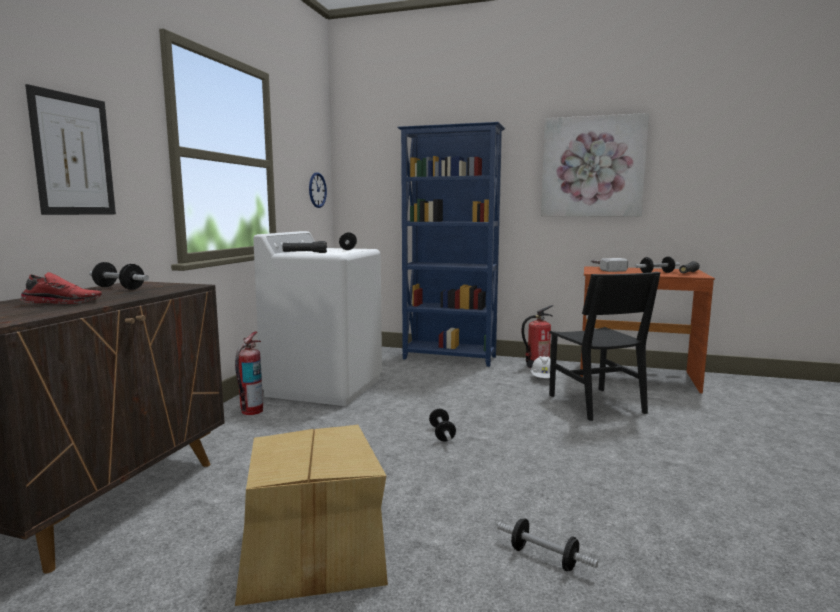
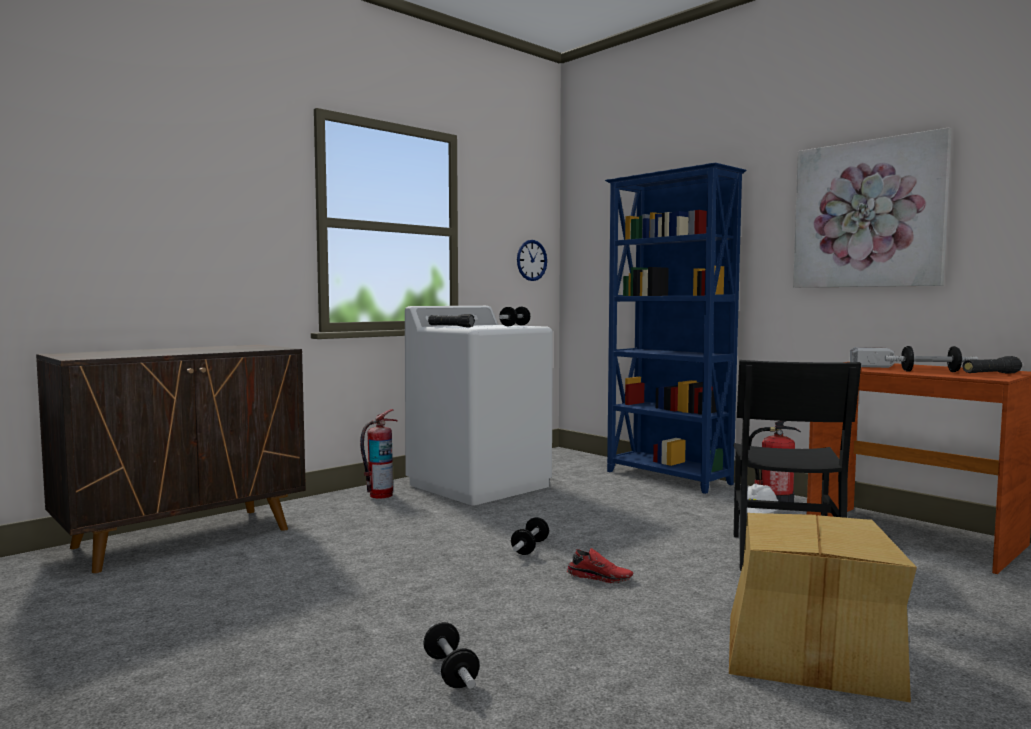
camera: 30 degrees right, 5 degrees down
(63, 302) = (153, 352): red shoe -> red shoe (600, 577)
(73, 155) = (208, 229): picture -> none
(119, 288) = (225, 347): dumbbell -> none
(311, 554) = (264, 610): cardboard box -> cardboard box (809, 653)

